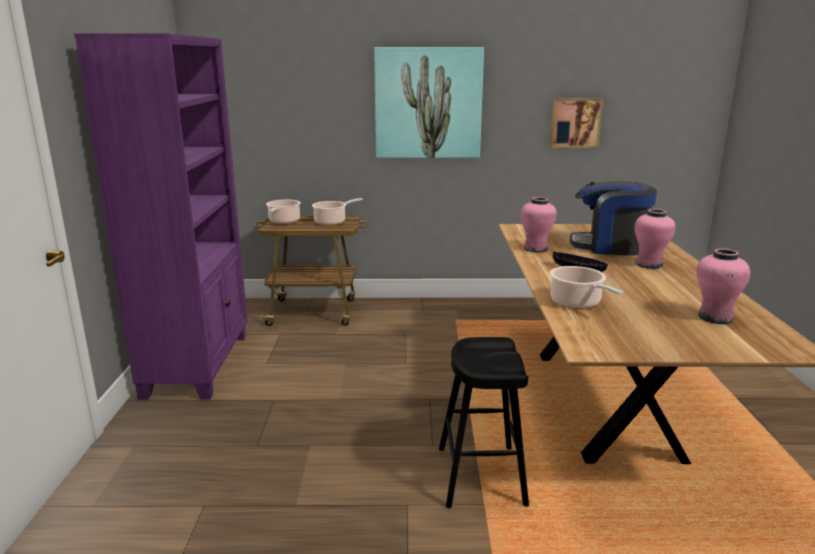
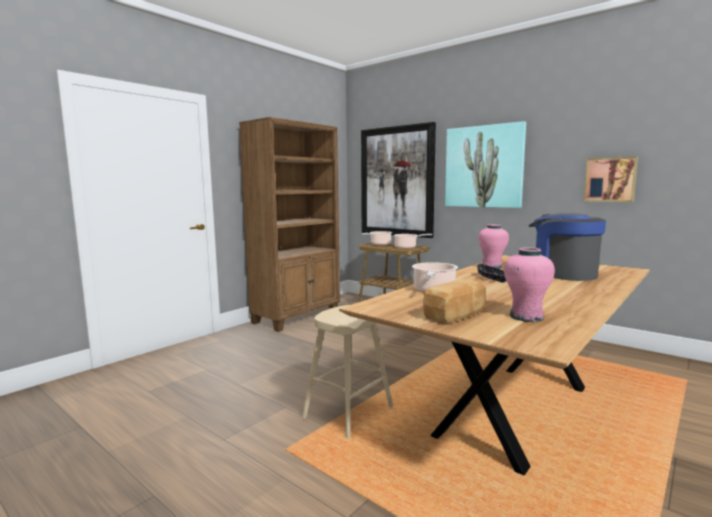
camera: 40 degrees right, 10 degrees down
(199, 364) = (297, 317): purple bookcase -> brown bookcase
(289, 121) = (397, 182): none -> picture
(481, 476) = (348, 412): black stool -> beige stool
(649, 264) = (566, 286): pink vase -> none
(674, 334) = (457, 315): none -> bread

